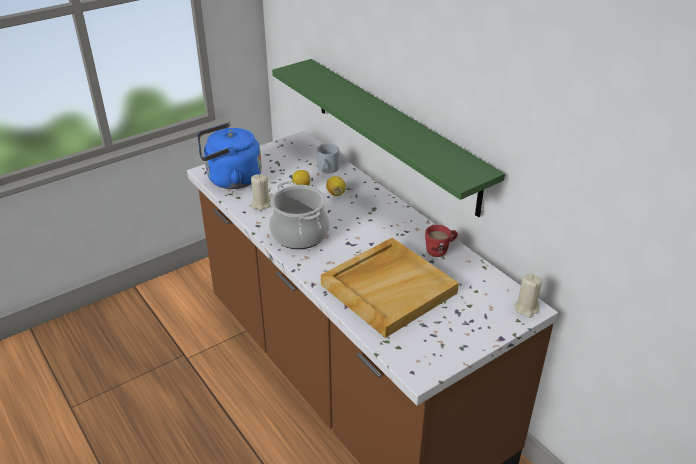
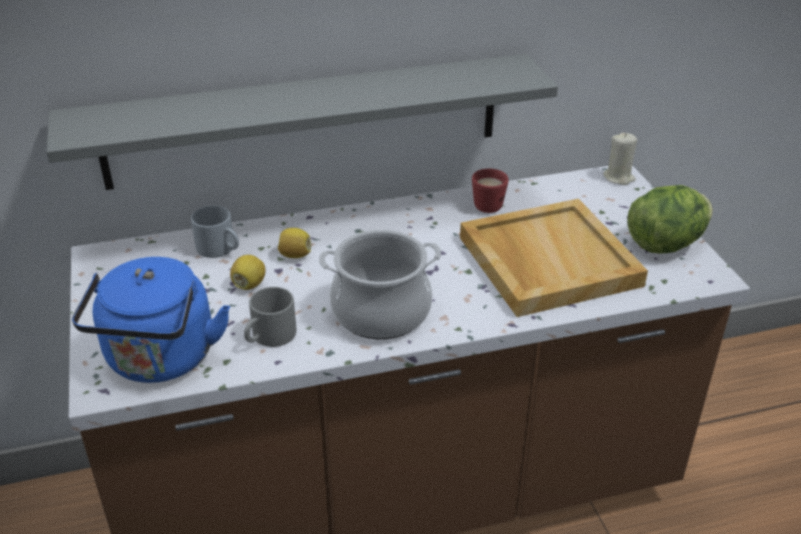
camera: 70 degrees left, 0 degrees up
(261, 204) = (269, 337): beige candle -> grey mug
(393, 133) = (304, 121): green shelf -> grey shelf
(446, 343) = (665, 244): none -> lettuce

